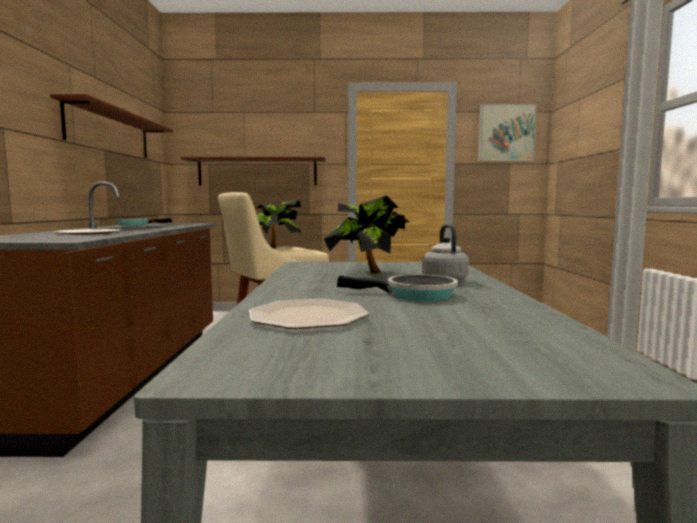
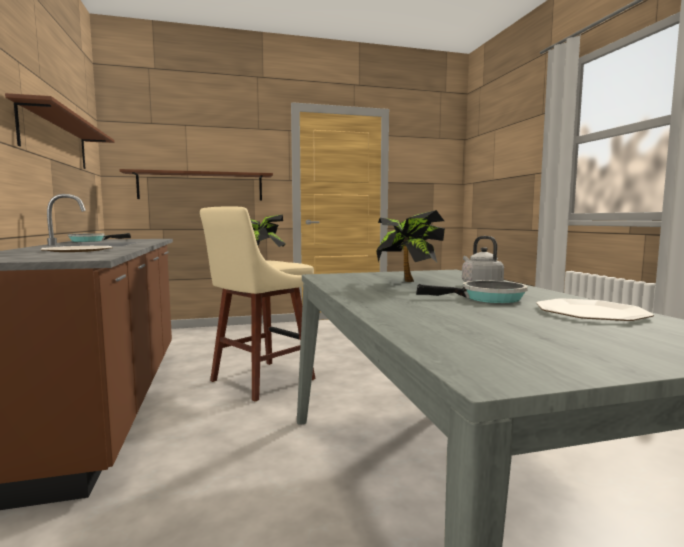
camera: 15 degrees left, 0 degrees up
(308, 316) = (446, 321): plate -> plate (589, 312)
(506, 133) = (431, 156): picture -> none

